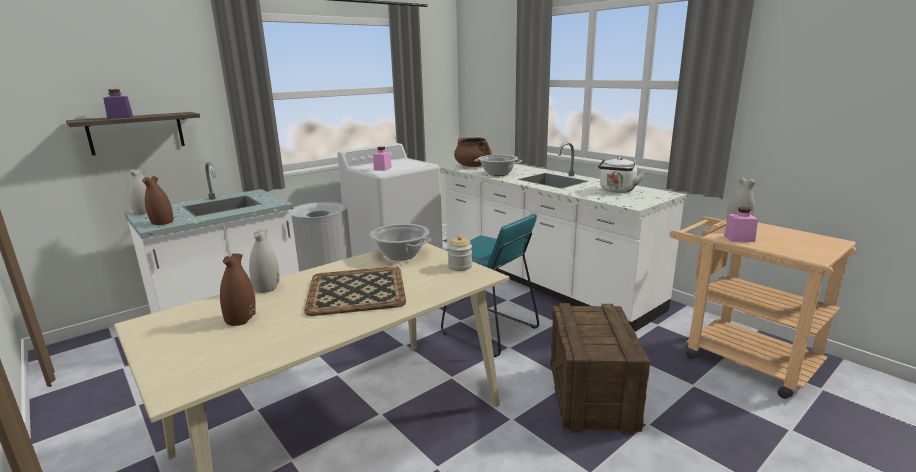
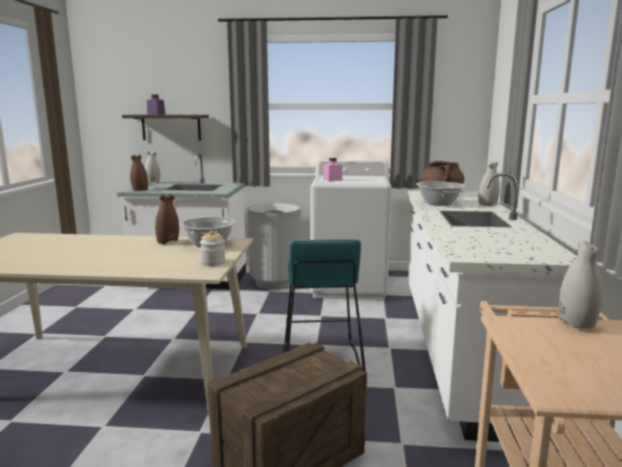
camera: 45 degrees right, 5 degrees down
(241, 319) = (44, 247): brown vase -> brown vase (168, 241)
(267, 287) = (98, 238): white vase -> white vase (488, 204)
(355, 291) = (120, 254): tray -> none
(617, 191) = (505, 241): white kettle -> none
(739, 238) = (524, 334): pink jar -> none

